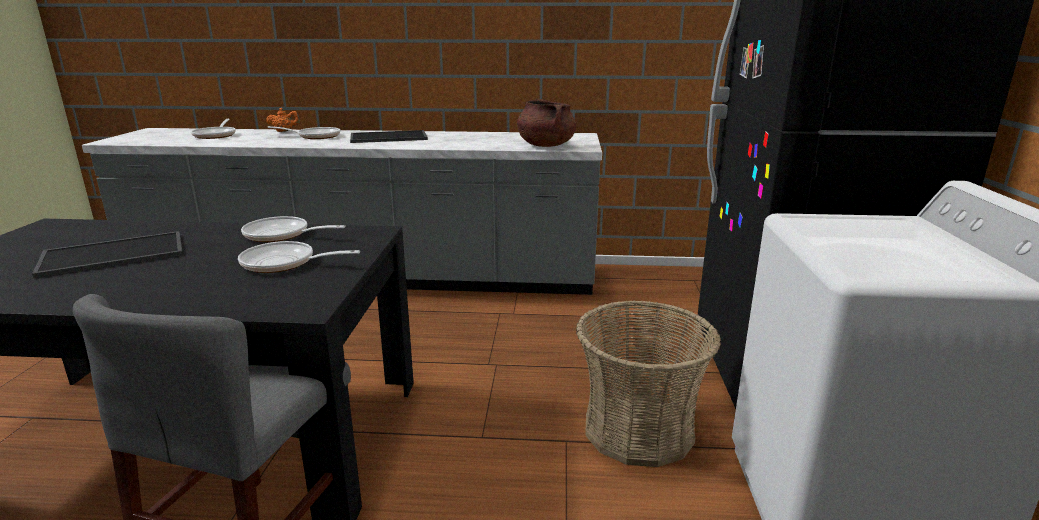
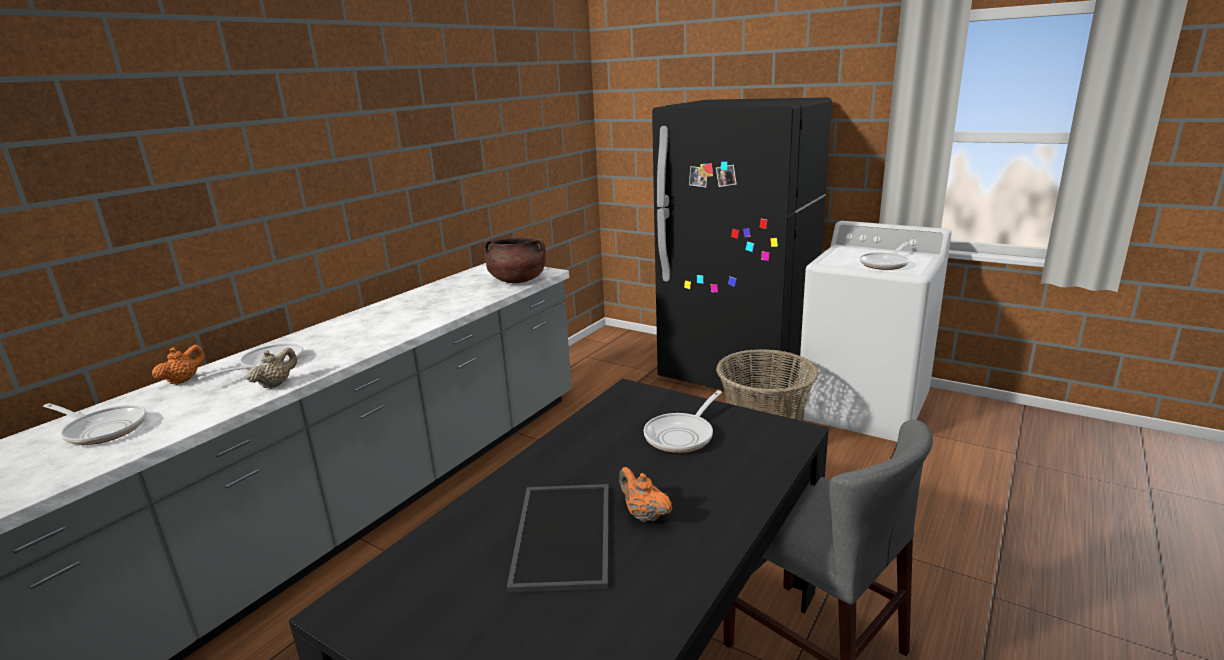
camera: 60 degrees left, 0 degrees up
(136, 272) = (644, 515): none -> orange teapot
(281, 235) = (593, 433): frying pan -> frying pan (885, 264)
(283, 143) = (276, 384): none -> beige teapot
(388, 137) = (357, 330): tray -> none

